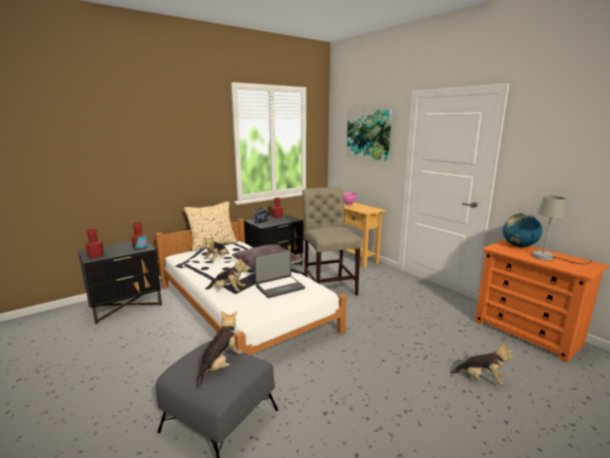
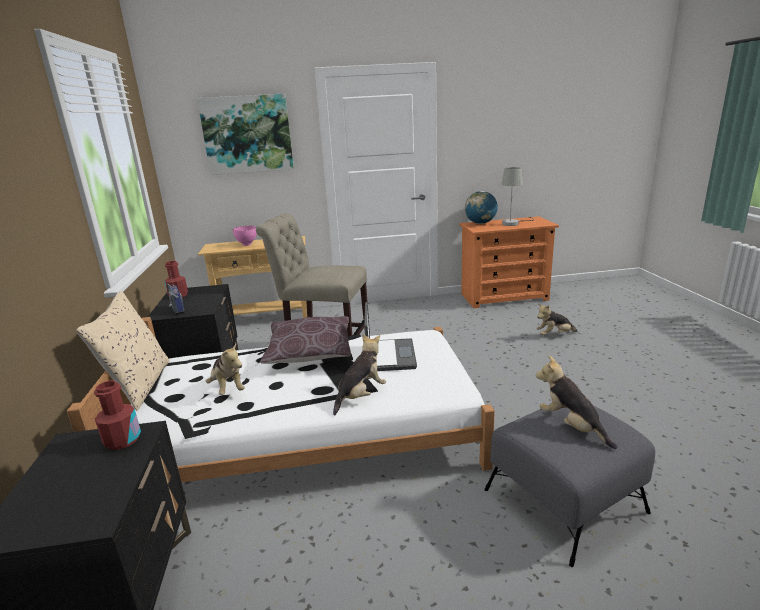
camera: 60 degrees left, 5 degrees up
(95, 255) = (75, 514): red bottle -> none
(481, 379) = (554, 335): plush toy -> plush toy turned 150 degrees counterclockwise

